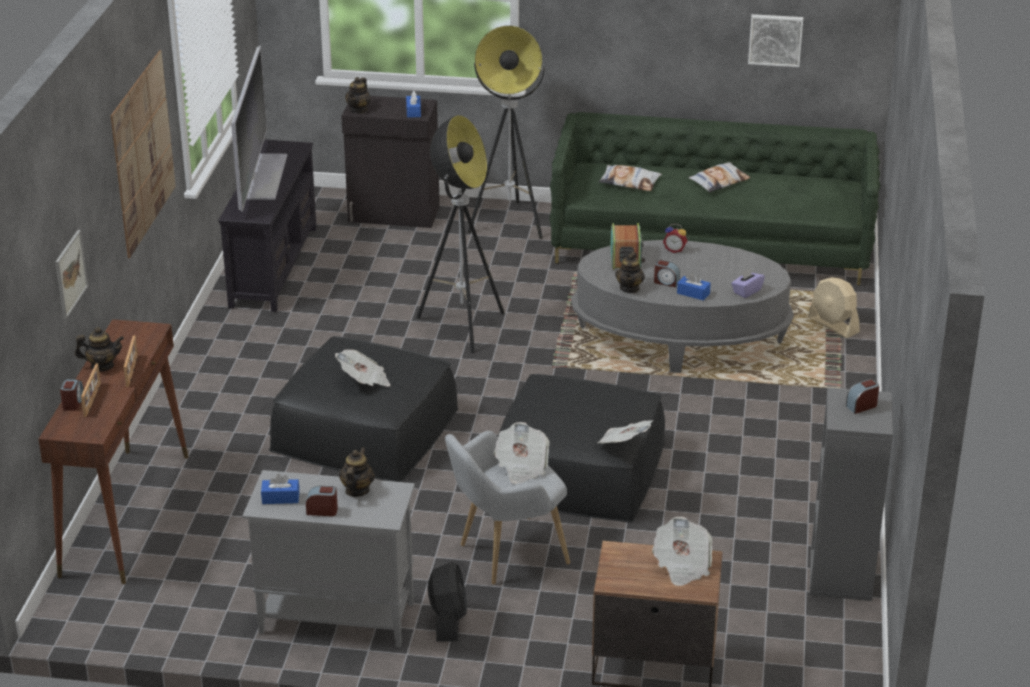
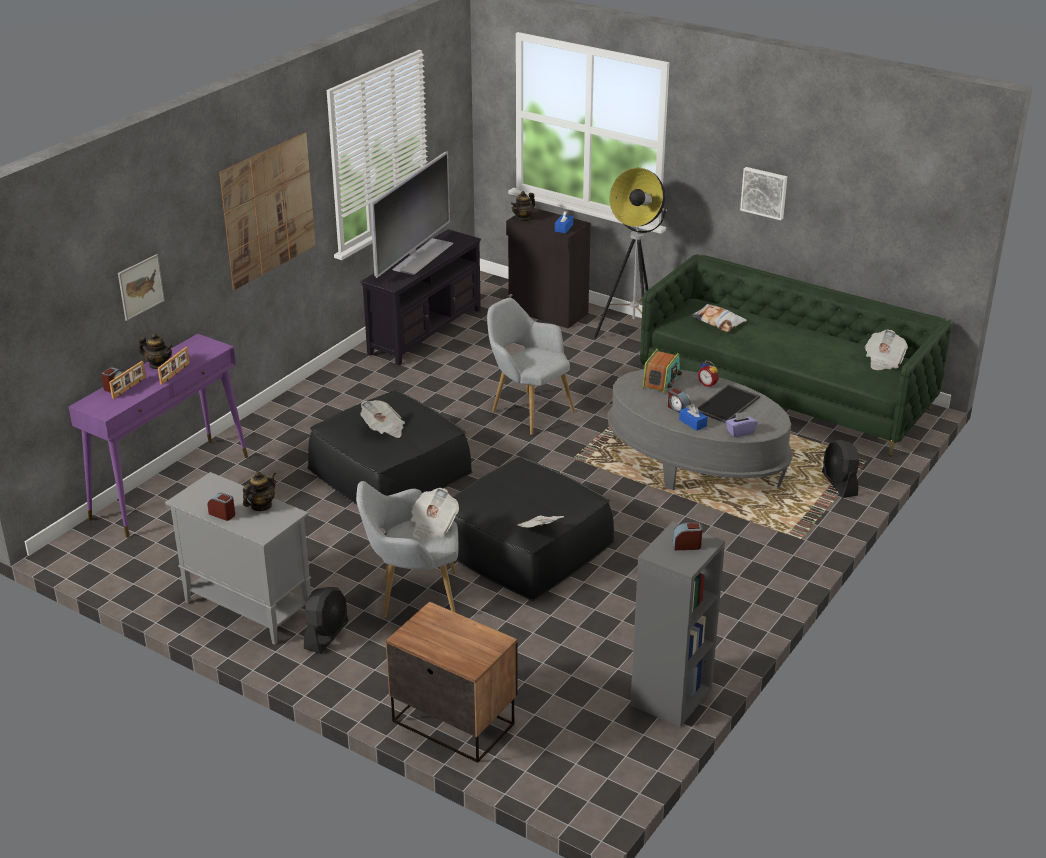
camera: 25 degrees right, 0 degrees up
(126, 513) = (171, 486): brown console table -> purple console table
(280, 498) = (203, 496): blue tissue box -> none
(461, 327) = (527, 410): floor lamp -> grey armchair
(629, 288) = (643, 406): teapot -> none
(682, 565) = (473, 641): newspaper -> newspaper (883, 361)
(712, 266) = (728, 405): none -> tray
(719, 182) = (794, 337): pillow -> none
(775, 39) = (871, 220): picture -> picture (764, 192)
(833, 325) = (839, 484): beige fan -> black fan

